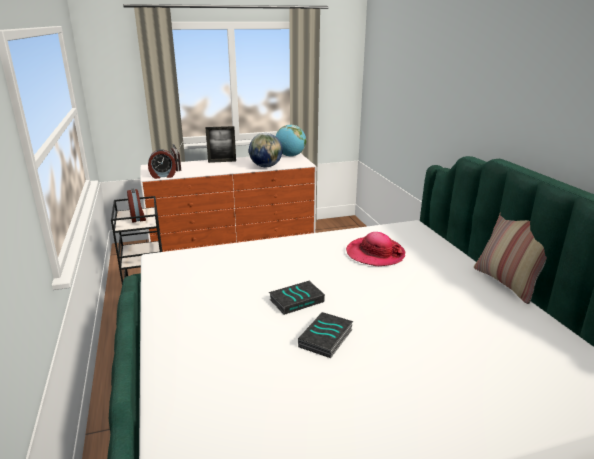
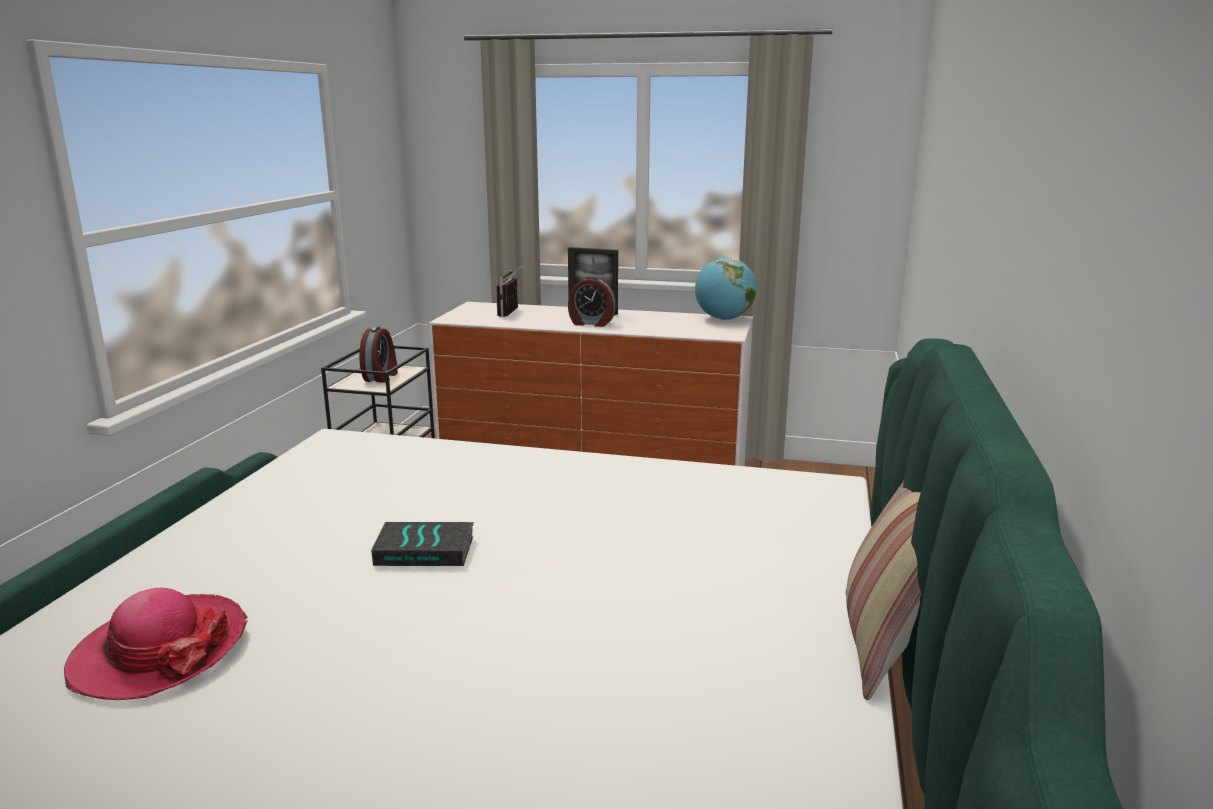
camera: 30 degrees right, 5 degrees down
(163, 176) = (469, 320): alarm clock -> alarm clock (591, 323)
(266, 166) = (651, 329): globe -> none
(326, 339) = (376, 623): book -> none
(375, 254) = (676, 514): hat -> hat (159, 651)

